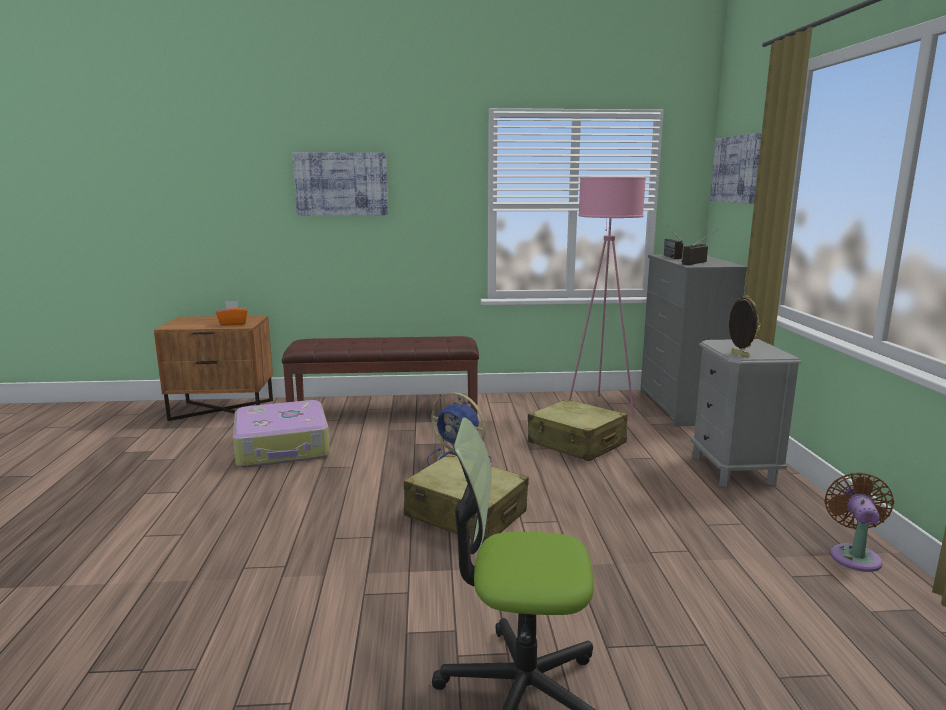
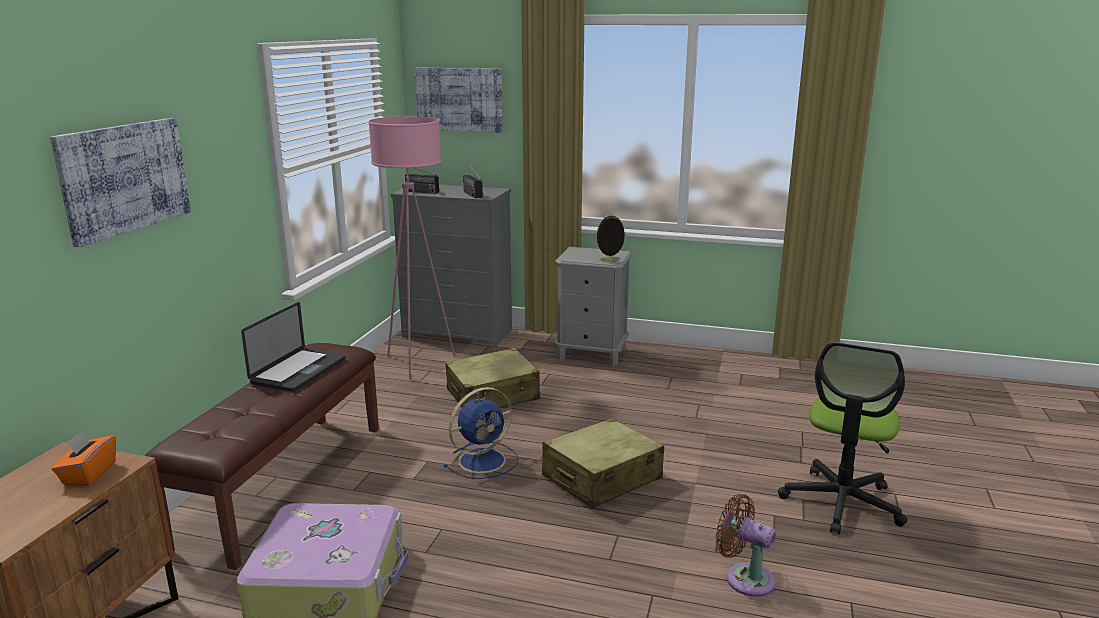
camera: 70 degrees left, 5 degrees up
(416, 341) = (299, 371): none -> laptop
(854, 555) = (723, 361): brown fan -> brown fan (745, 578)

